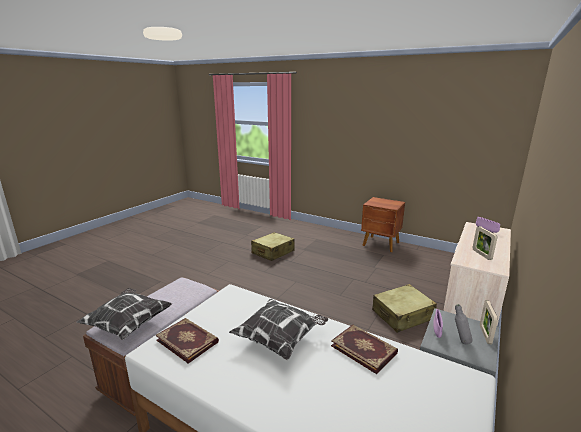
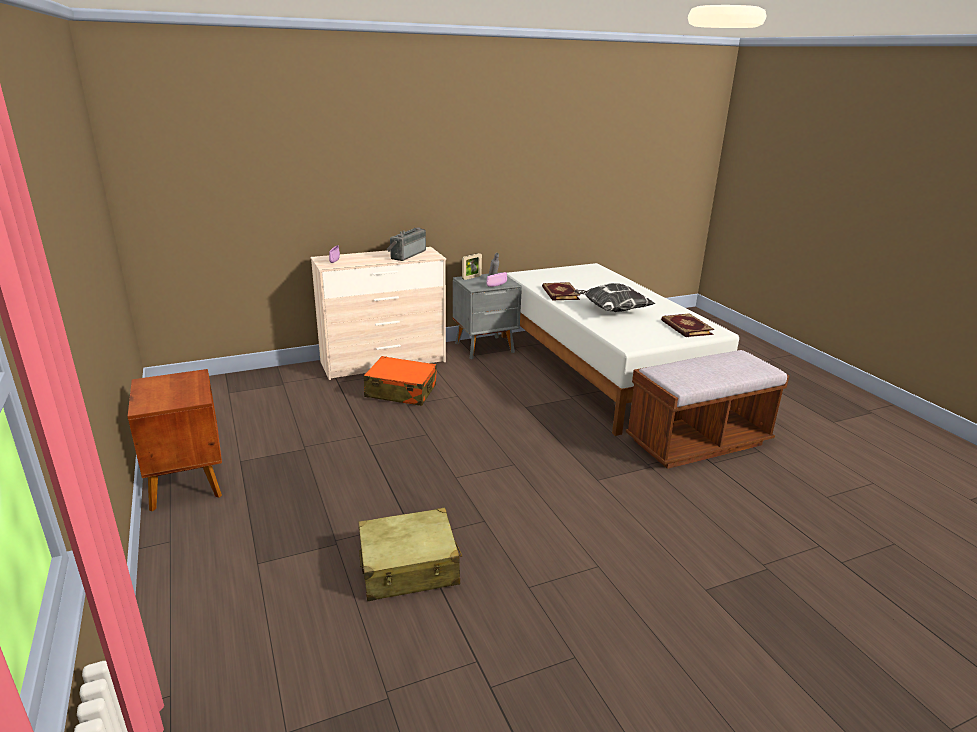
camera: 145 degrees left, 5 degrees up
(128, 324) = (742, 363): pillow -> none
(402, 315) = (401, 391): beige suitcase -> orange suitcase
(481, 254) = (406, 254): picture frame -> radio

